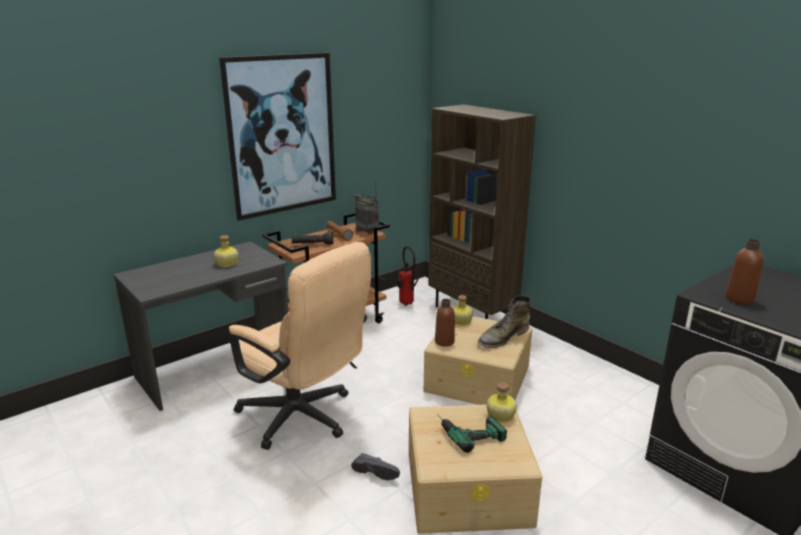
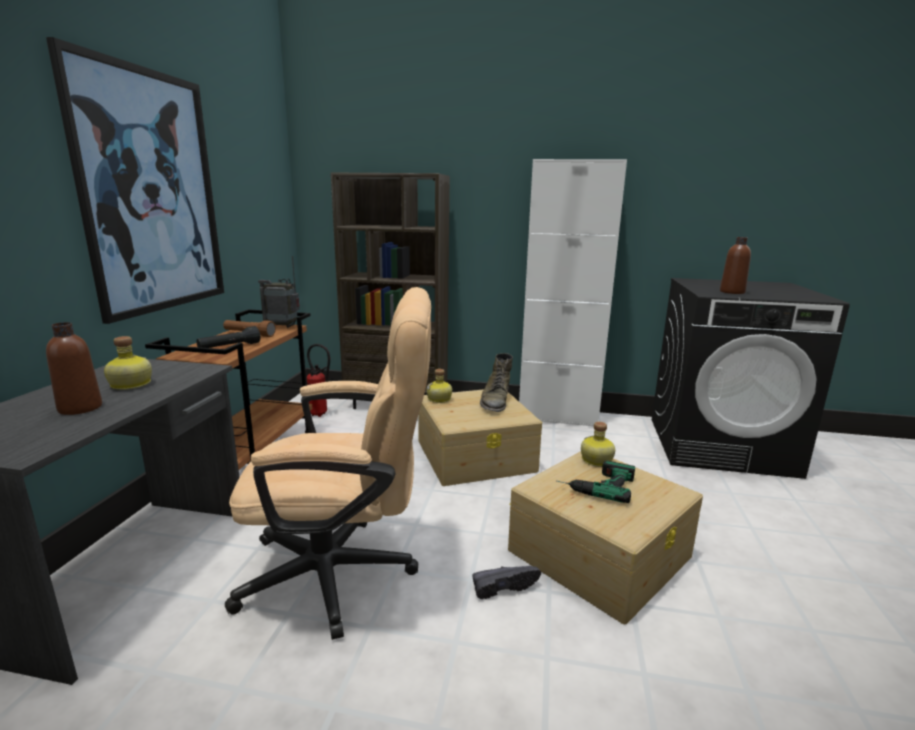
camera: 40 degrees left, 5 degrees down
(444, 341) = (451, 420): brown bottle -> brown bottle (80, 408)
(601, 372) = (557, 417): none -> white cabinet

